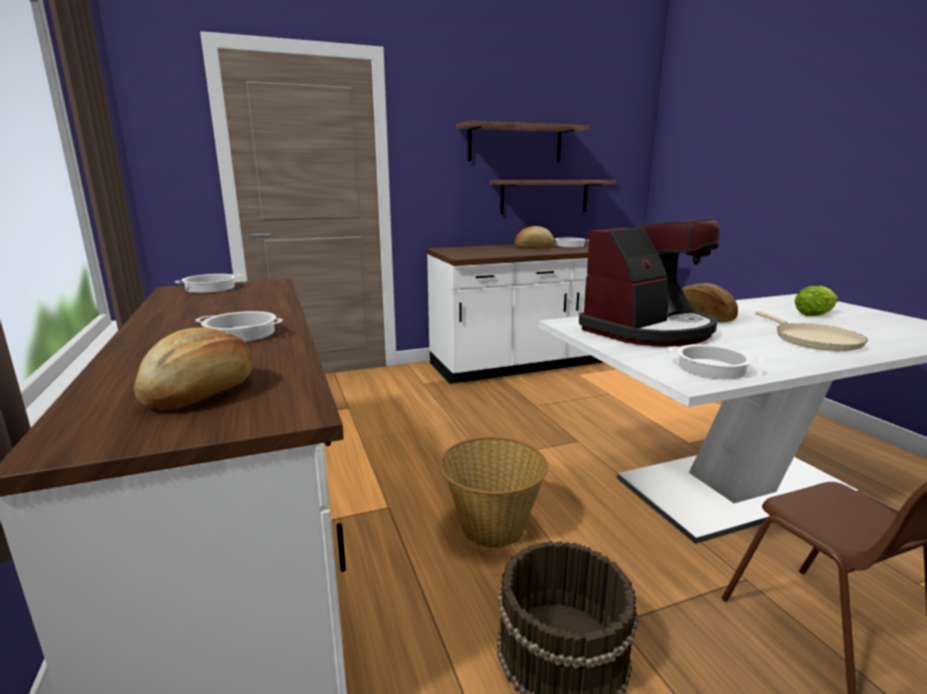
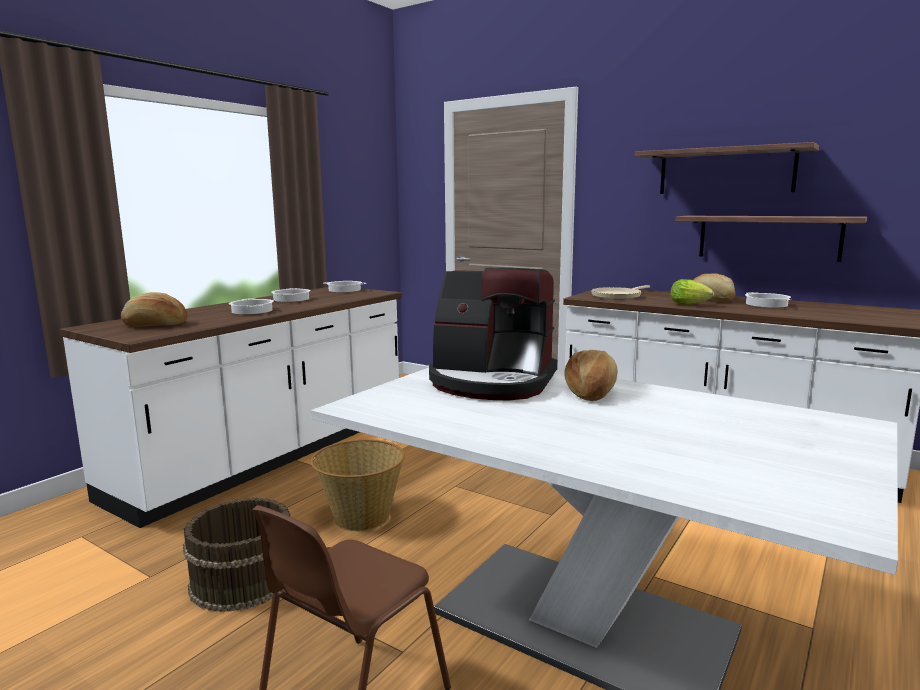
camera: 55 degrees right, 5 degrees down
(712, 368) = (396, 409): cooking pot -> cooking pot (292, 299)
(813, 340) = (580, 436): beige frying pan -> beige frying pan (618, 296)
(815, 314) = (740, 433): lettuce -> lettuce (691, 305)

